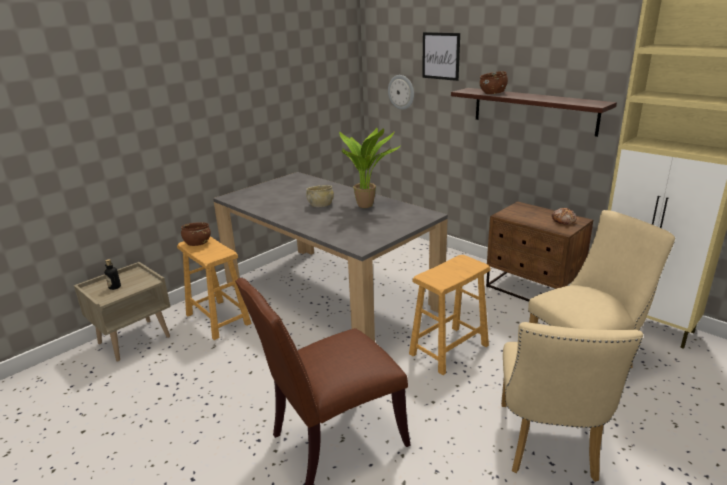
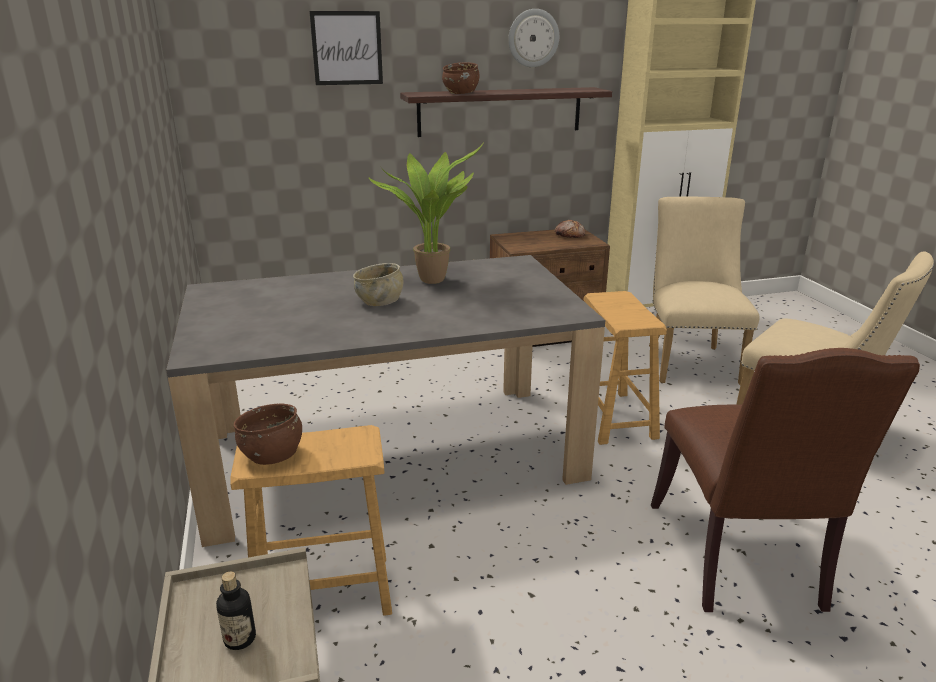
camera: 60 degrees left, 0 degrees up
(401, 92) = (272, 114): wall clock -> wall clock (533, 38)

